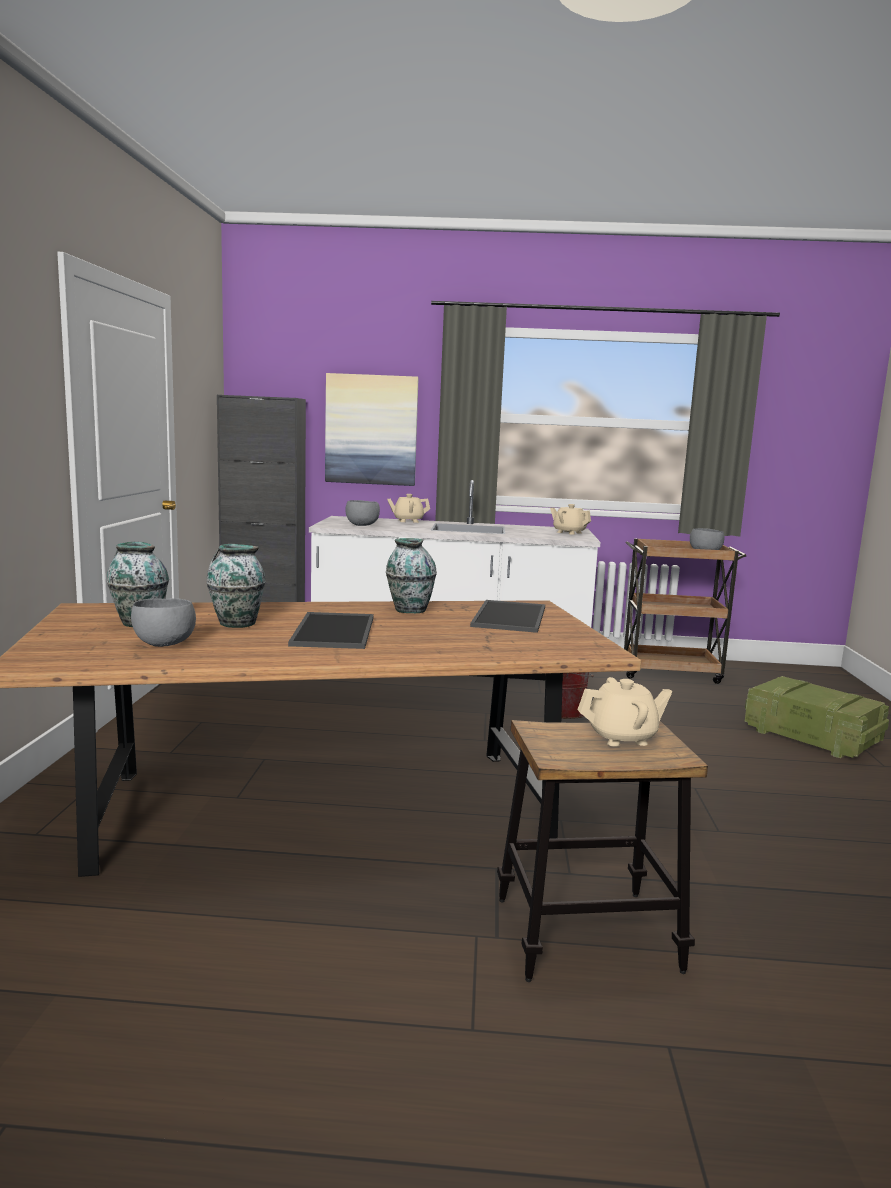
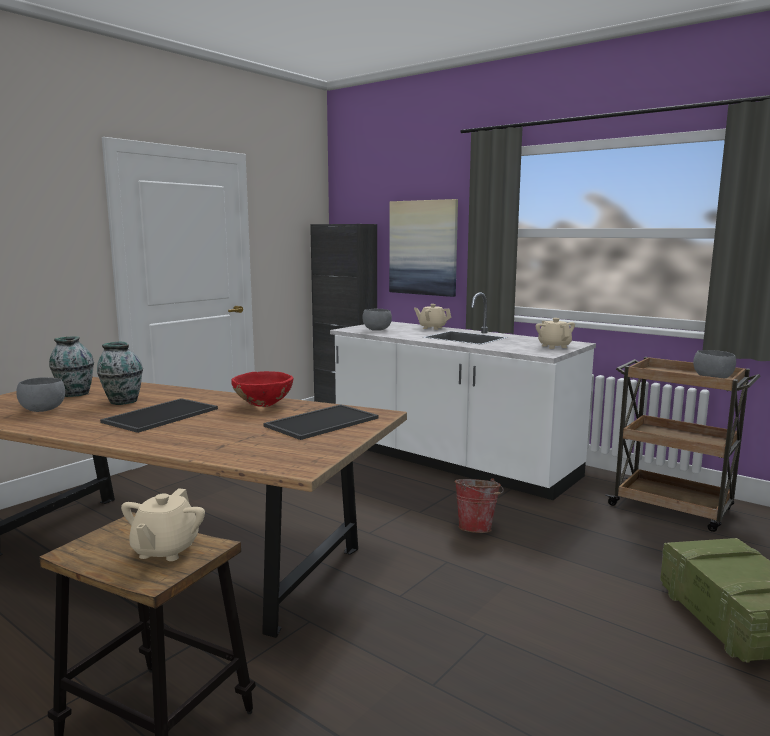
camera: 35 degrees right, 0 degrees up
(410, 610) = (263, 406): vase -> red bowl
(622, 737) = (165, 550): beige teapot -> beige teapot turned 75 degrees clockwise

